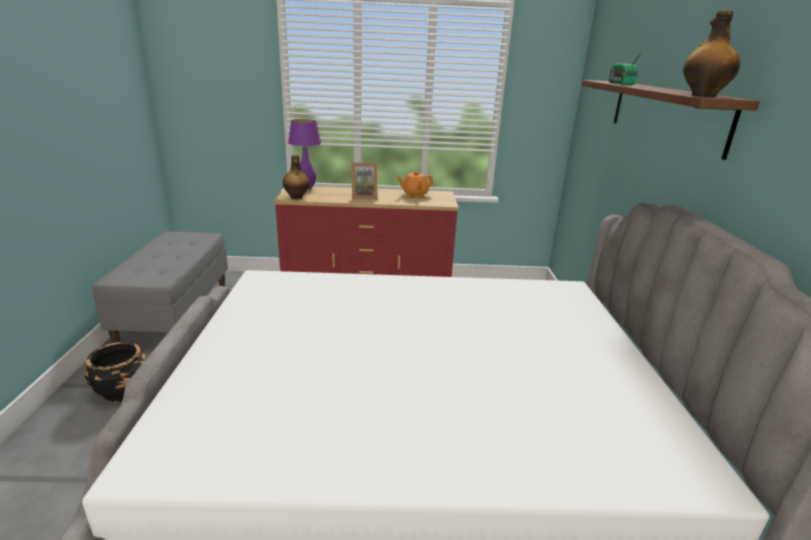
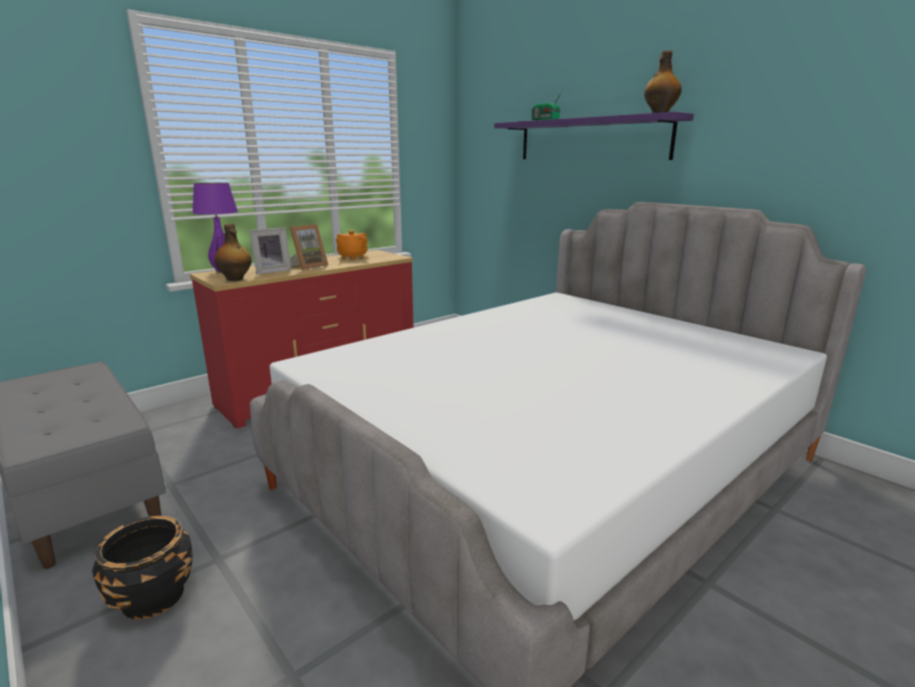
camera: 40 degrees left, 5 degrees down
(332, 195) = (272, 271): none -> picture frame
(664, 113) = (591, 139): brown shelf -> purple shelf

